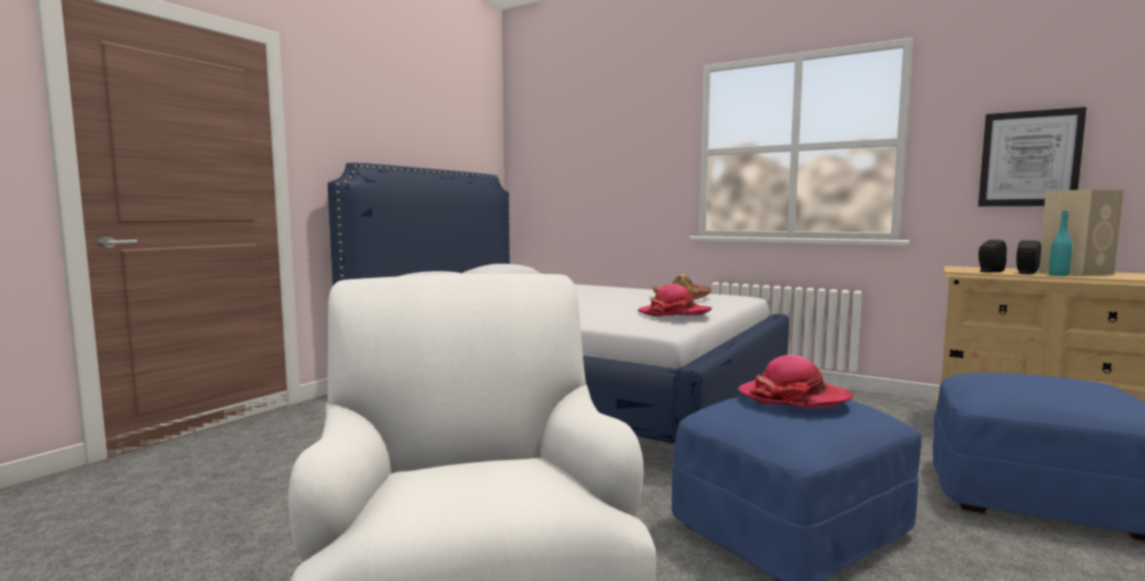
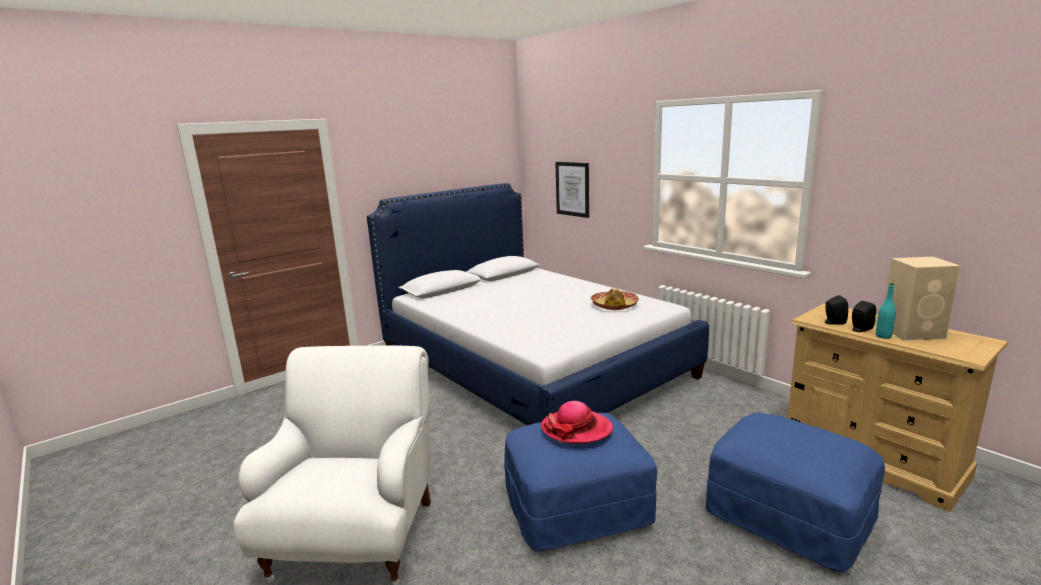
camera: 20 degrees right, 10 degrees up
(674, 313) = (575, 332): hat -> none
(1029, 159) = (913, 213): picture -> picture (572, 189)

